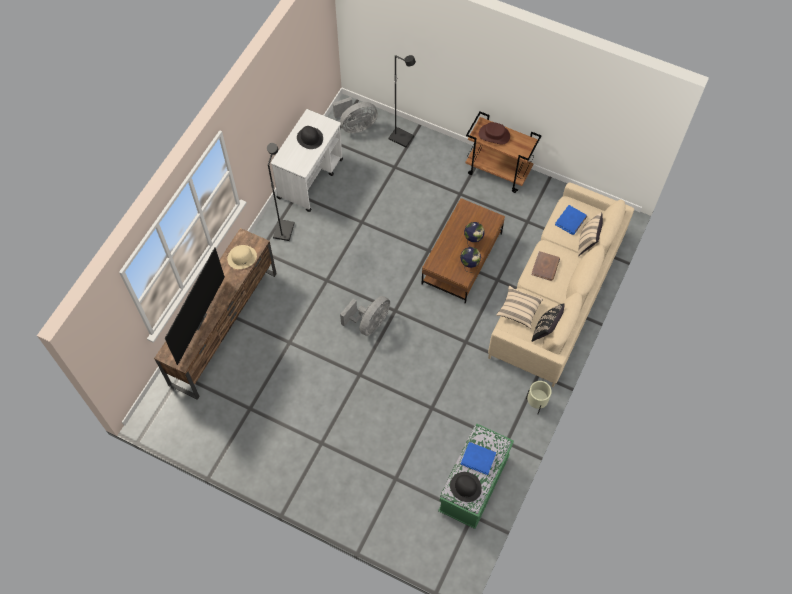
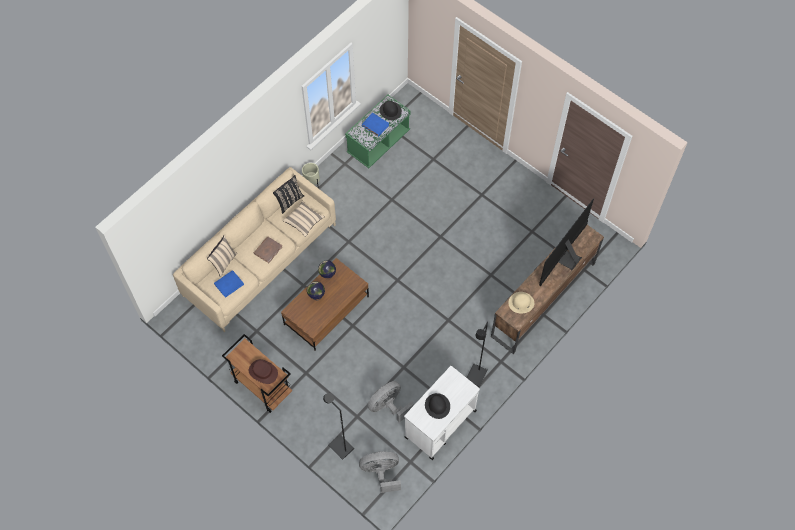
camera: 165 degrees left, 0 degrees up
(369, 323) = (421, 274): grey fan -> grey fan (388, 406)

